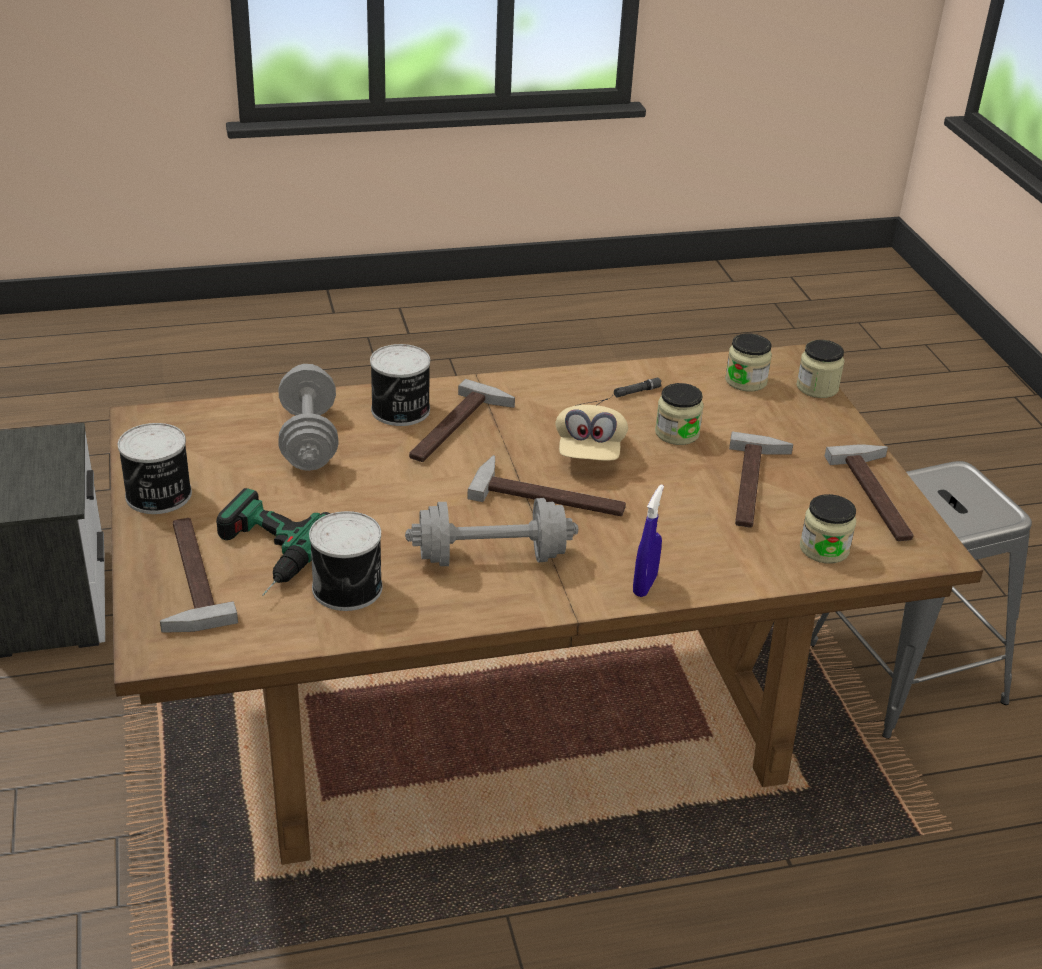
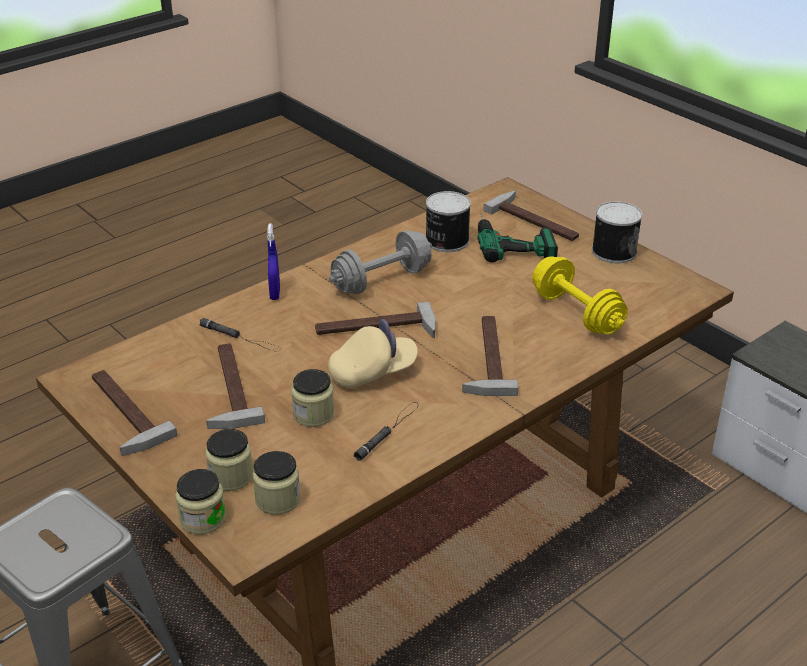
camera: 155 degrees right, 0 degrees up
(309, 439) = (576, 313): grey dumbbell -> yellow dumbbell
(401, 411) = (542, 357): can -> none
(589, 452) = (372, 372): beige cap -> beige cap turned 90 degrees clockwise
(717, 538) = (240, 338): none -> black flashlight
(824, 549) = (160, 354): jar -> jar (231, 476)

